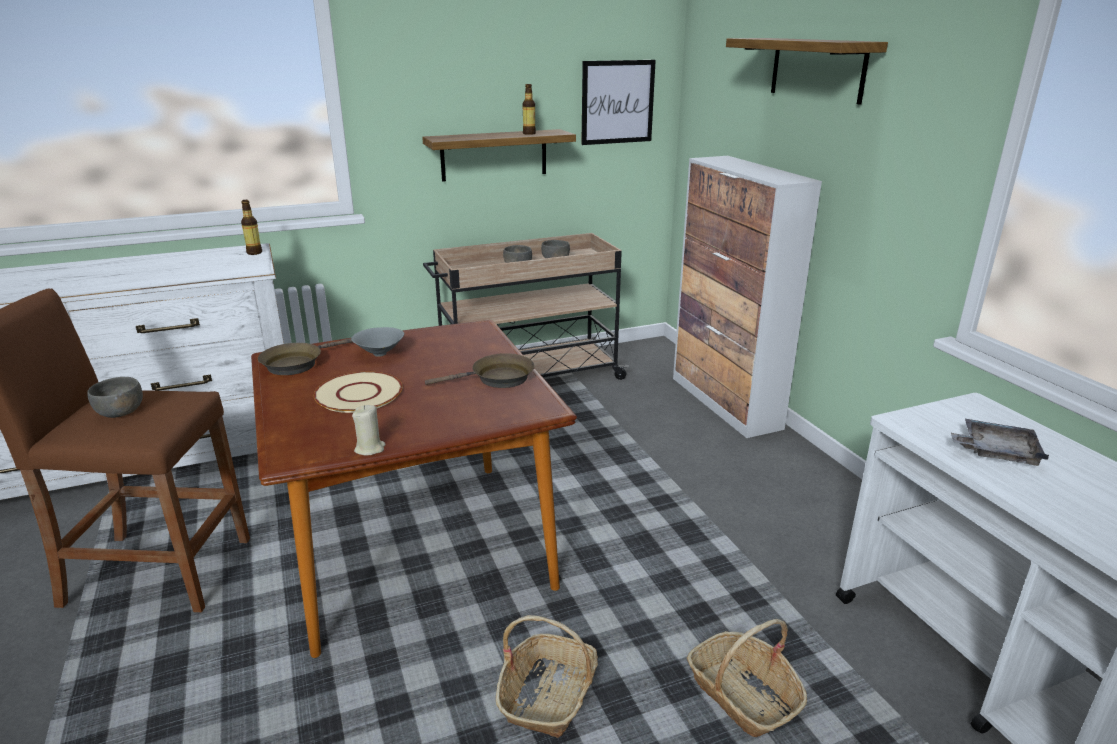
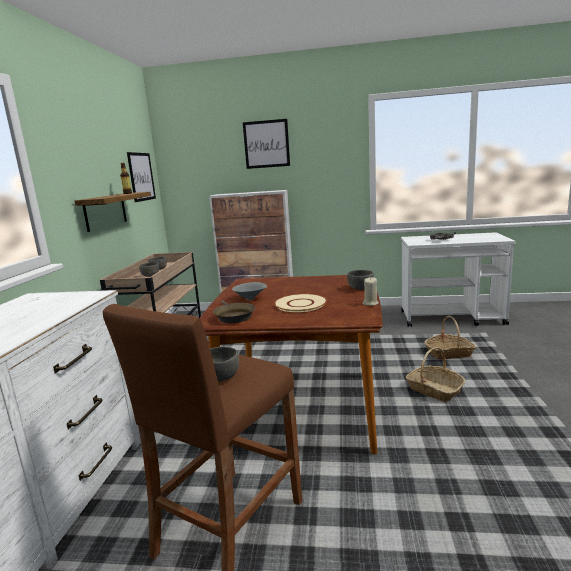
camera: 60 degrees left, 10 degrees down
(254, 253) = (47, 295): bottle -> none
(463, 425) = (361, 288): none -> grey bowl
(497, 379) = (316, 281): brown frying pan -> none
(817, 69) = (266, 144): shelf -> picture

